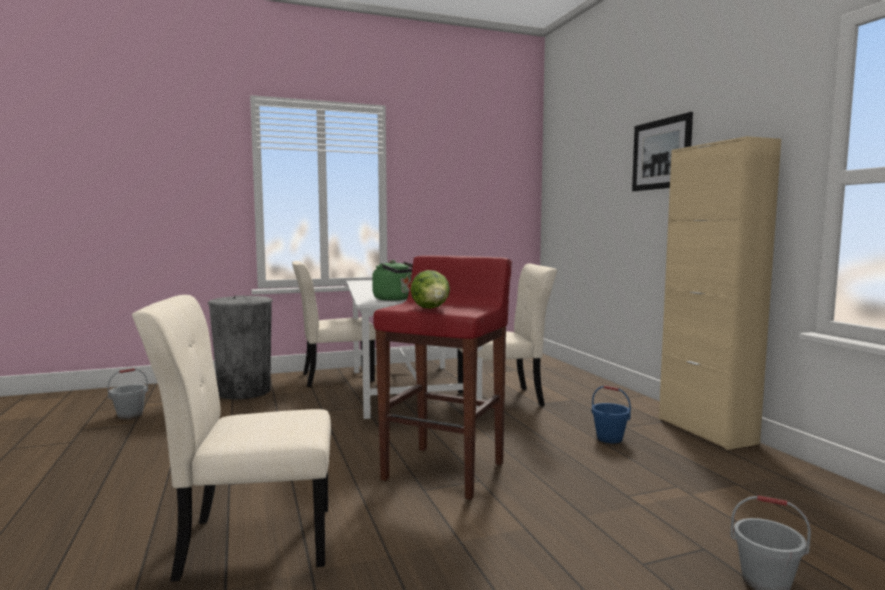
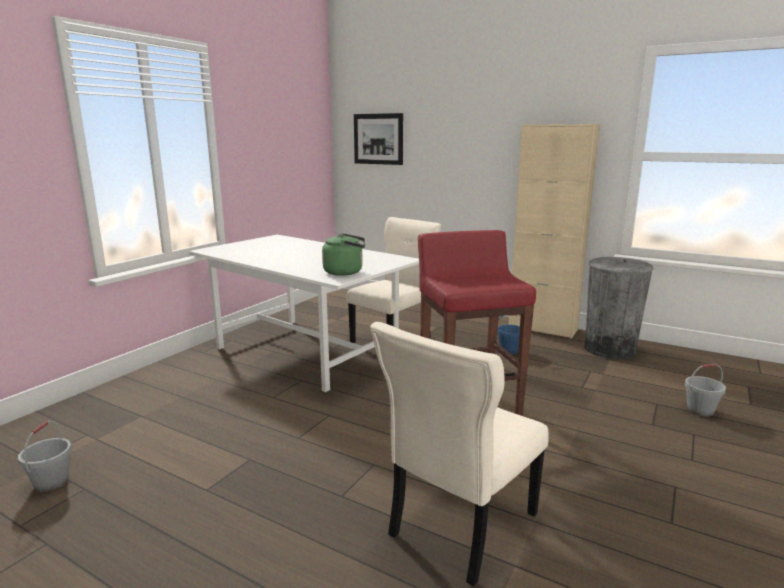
camera: 40 degrees left, 10 degrees up
(244, 391) = (140, 404): grey trash can -> grey trash can (609, 349)
(334, 377) = (209, 360): beige chair -> none
(431, 309) = (488, 285): lettuce -> none
(661, 154) = (486, 121): picture -> picture (378, 139)

